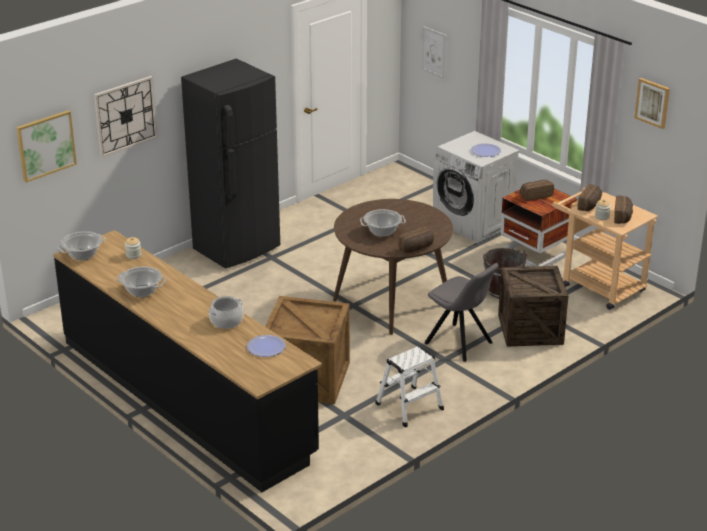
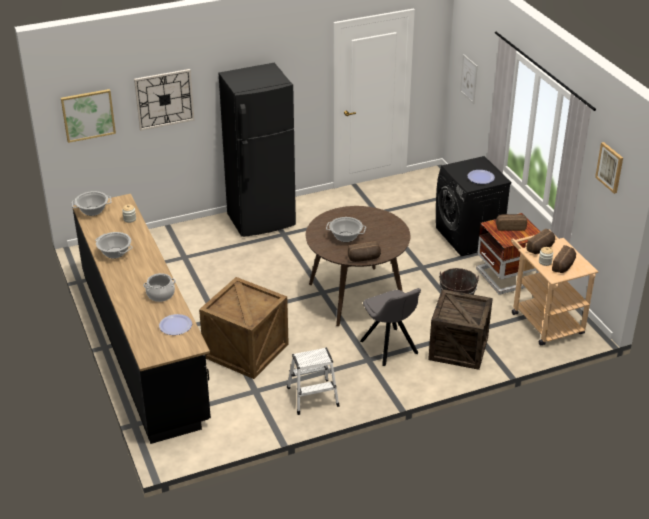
camera: 20 degrees right, 5 degrees up
(473, 225) = (468, 238): white washing machine -> black washing machine

